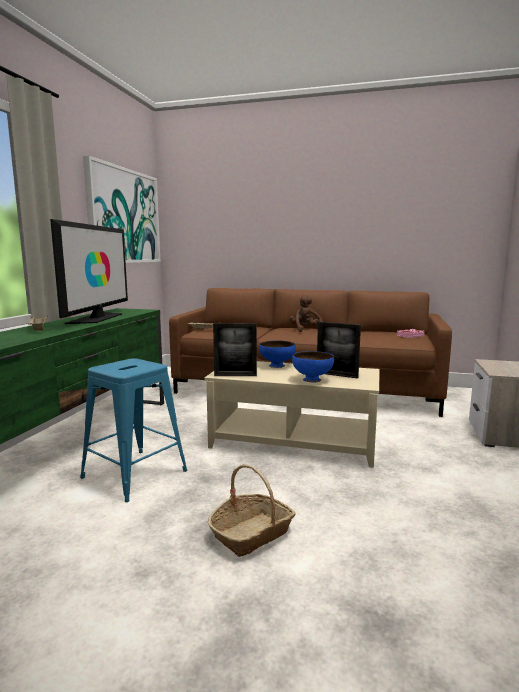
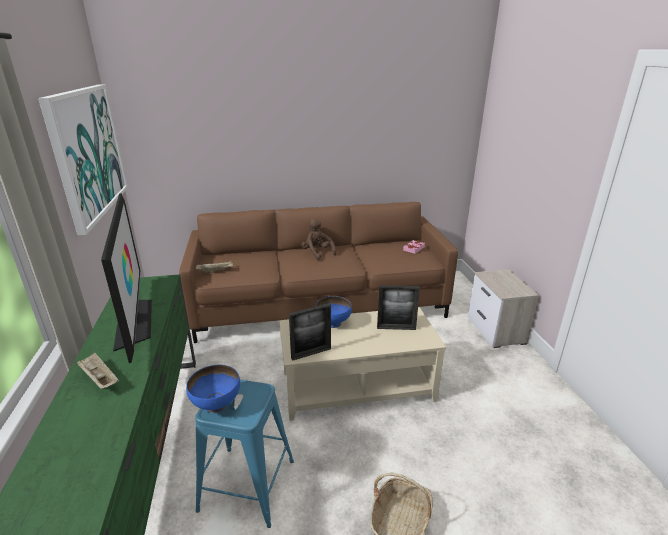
camera: 25 degrees left, 15 degrees up
(312, 380) = (383, 343): blue bowl -> blue bowl (216, 405)

